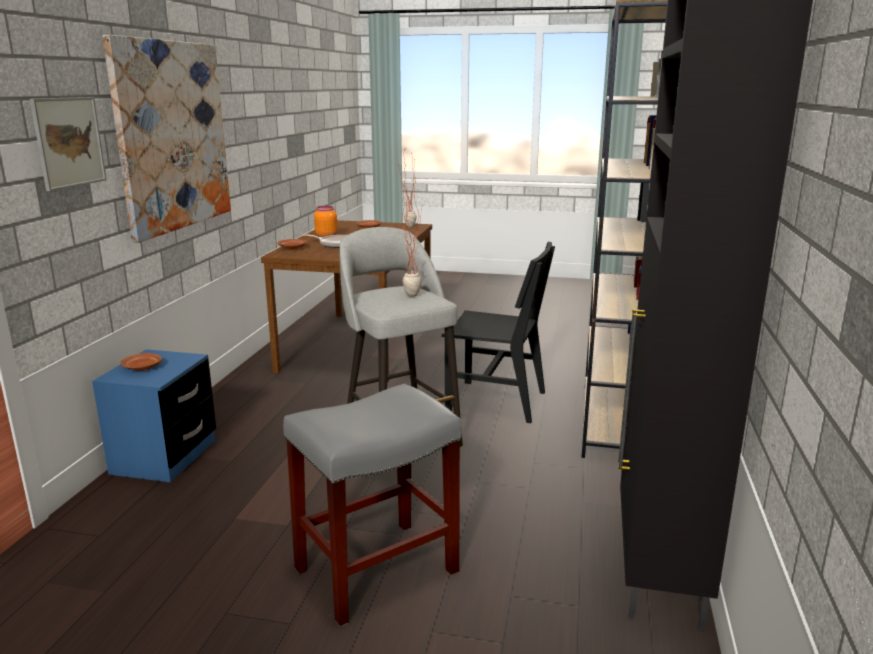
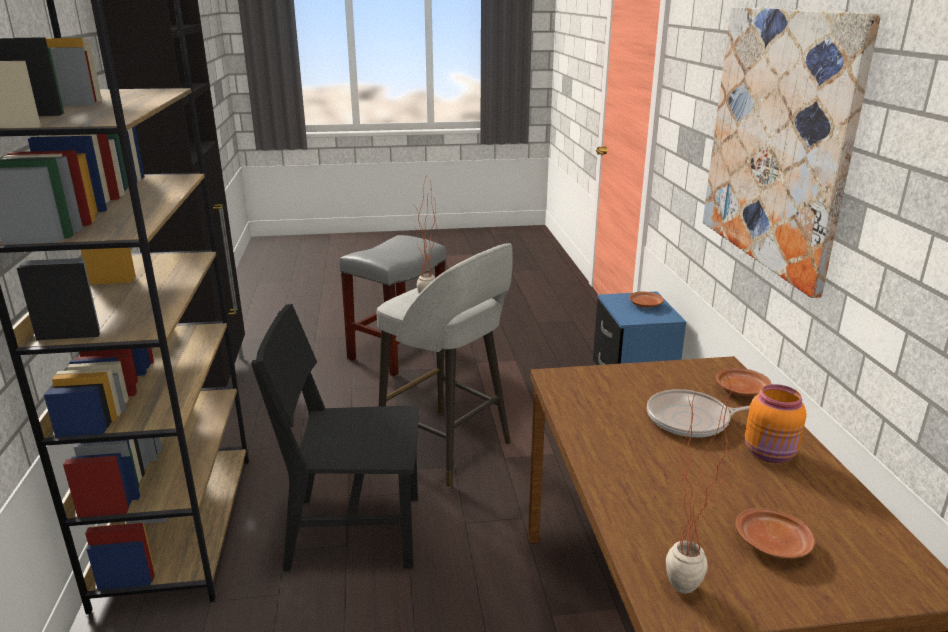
camera: 160 degrees right, 5 degrees up
(69, 142) = (696, 104): picture -> none

